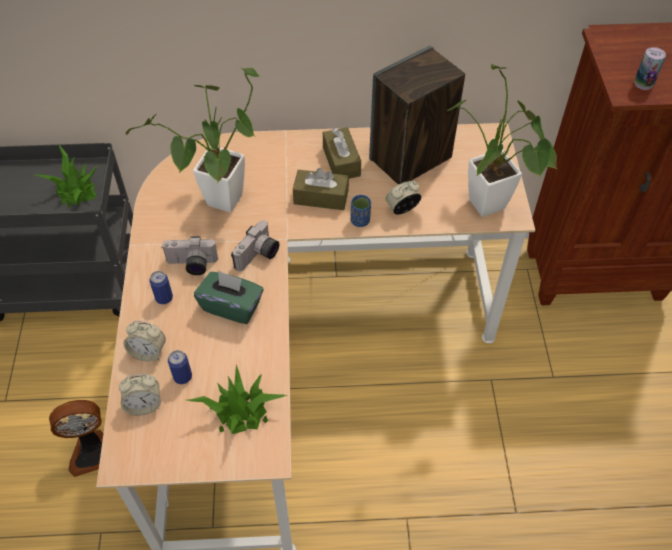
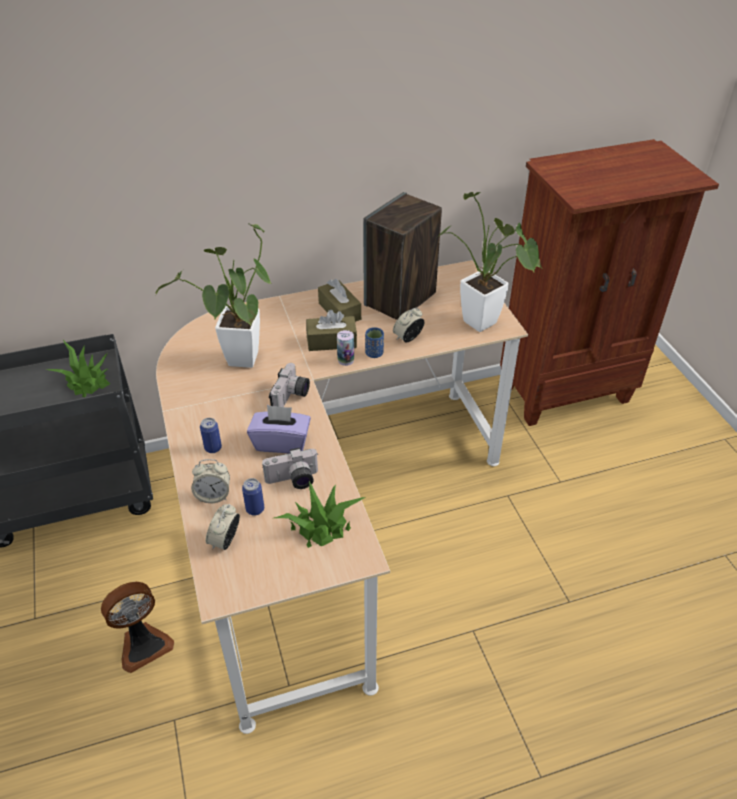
camera: 15 degrees left, 10 degrees down
(144, 405) = (225, 540): alarm clock -> alarm clock turned 135 degrees clockwise
(191, 265) = (230, 416): camera -> camera (293, 481)
(232, 306) = (281, 442): green tissue box -> purple tissue box
(643, 84) = (591, 191): can -> can (346, 360)

